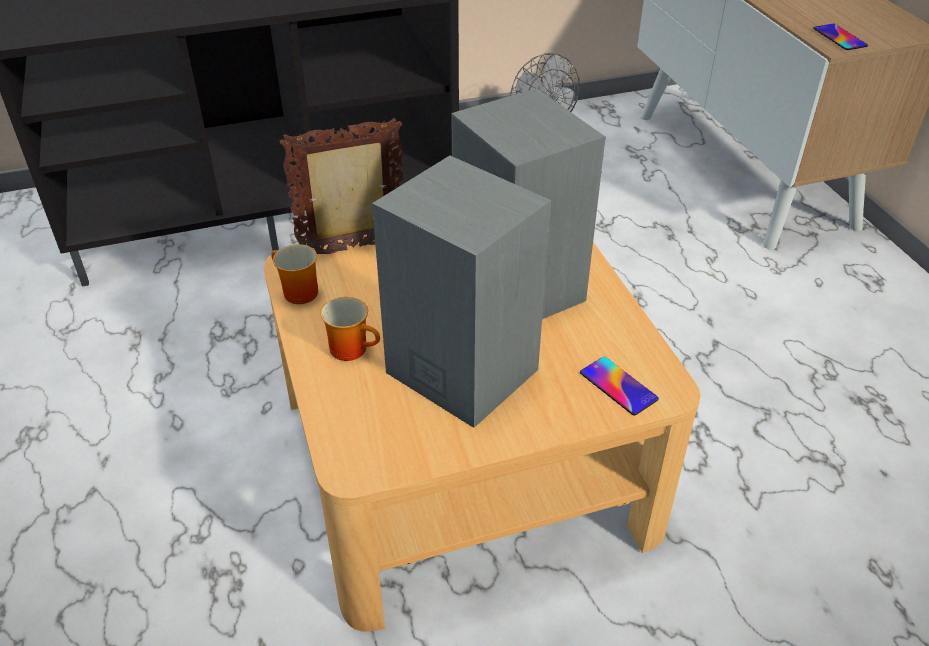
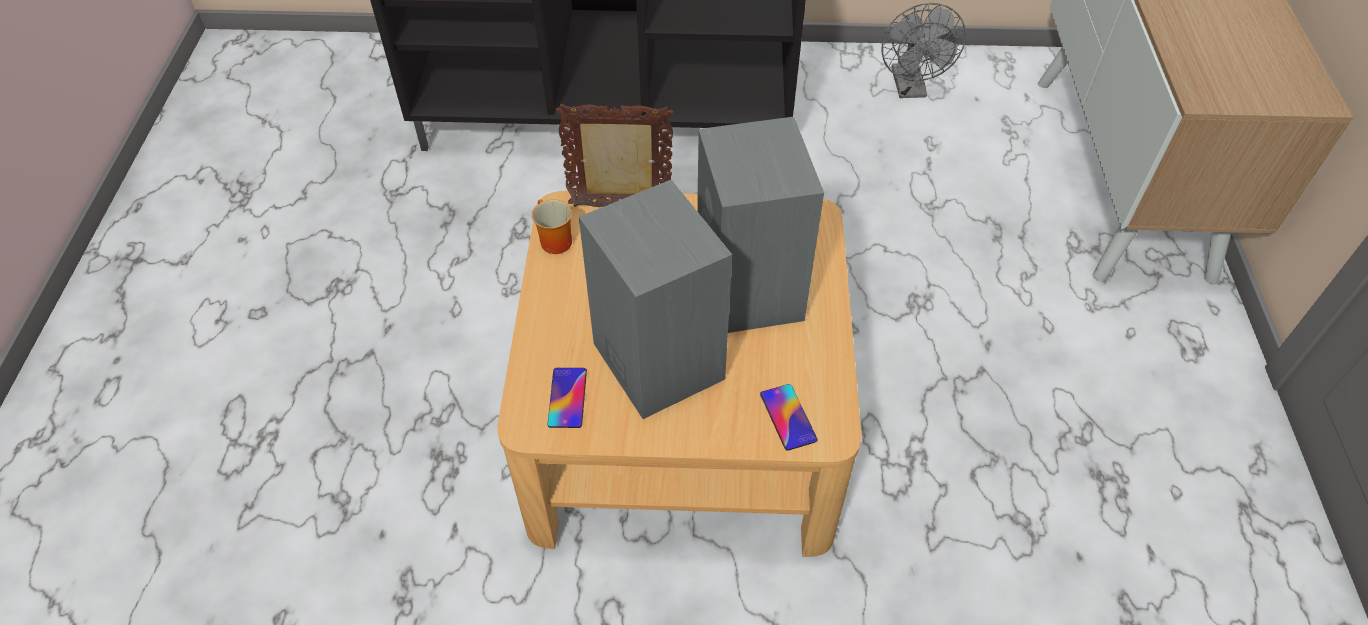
camera: 20 degrees right, 10 degrees up
(354, 348) = (577, 311): mug -> none
(839, 37) = (1214, 87): phone -> phone (567, 398)

